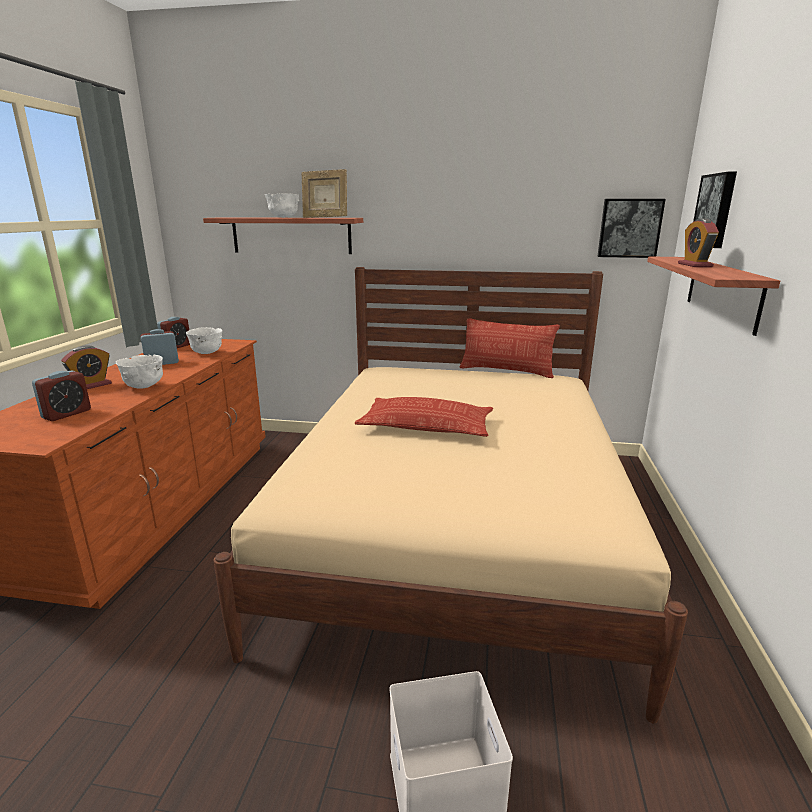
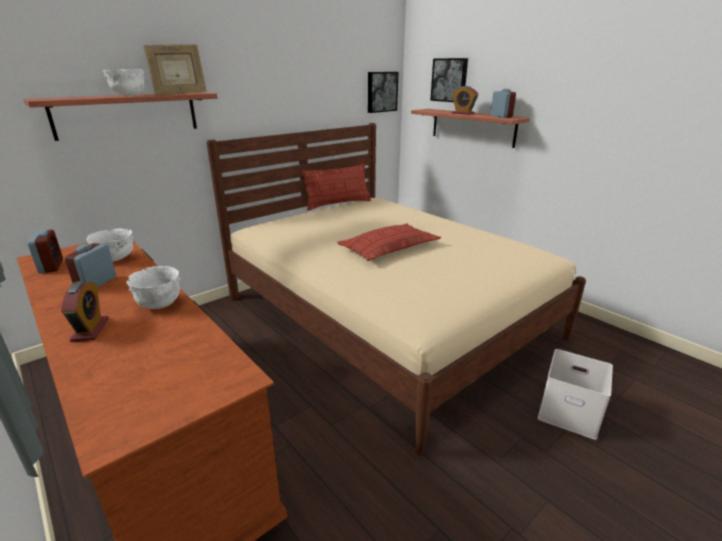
camera: 50 degrees left, 5 degrees up
(66, 414) = (166, 356): alarm clock -> alarm clock (501, 116)

